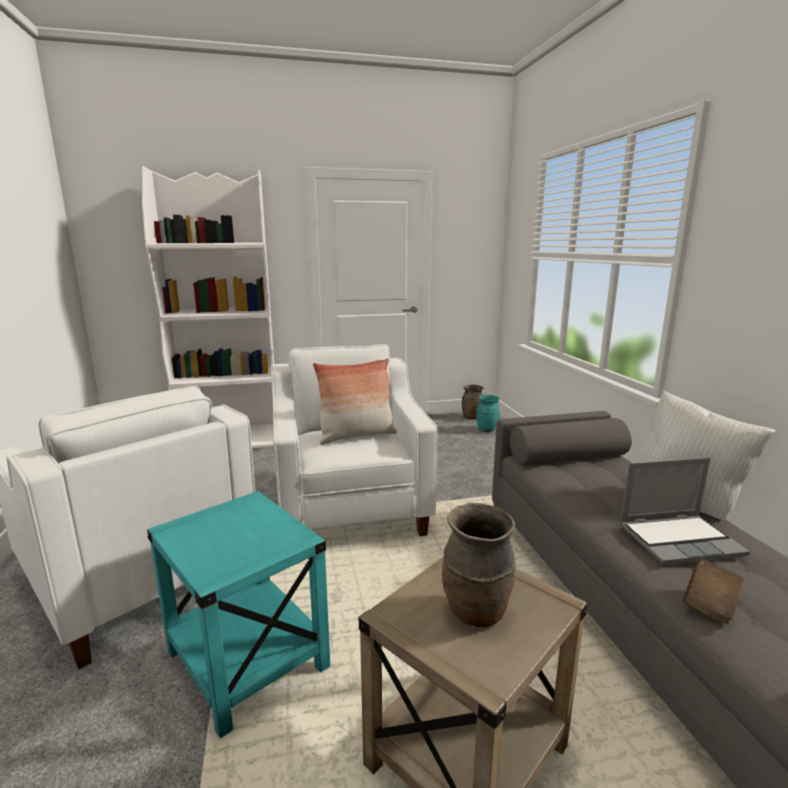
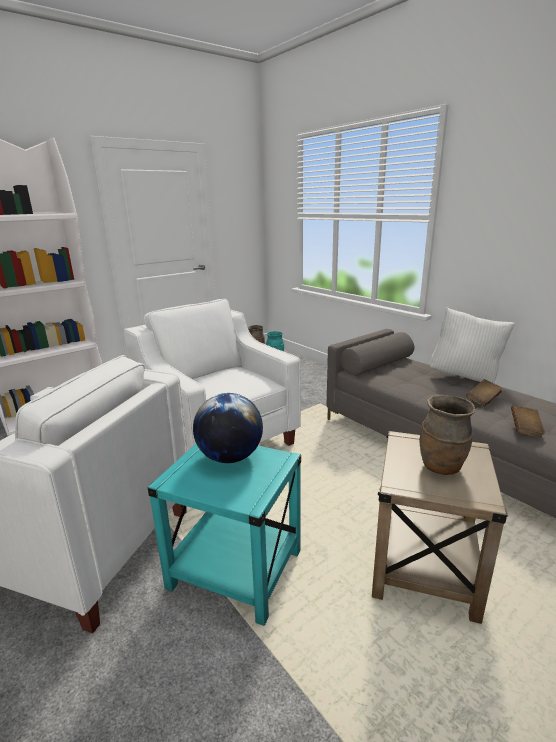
camera: 25 degrees left, 5 degrees up
(251, 521) = (230, 457): none -> globe
(356, 436) = (228, 378): pillow -> none
(680, 540) = (483, 400): laptop -> brown book

